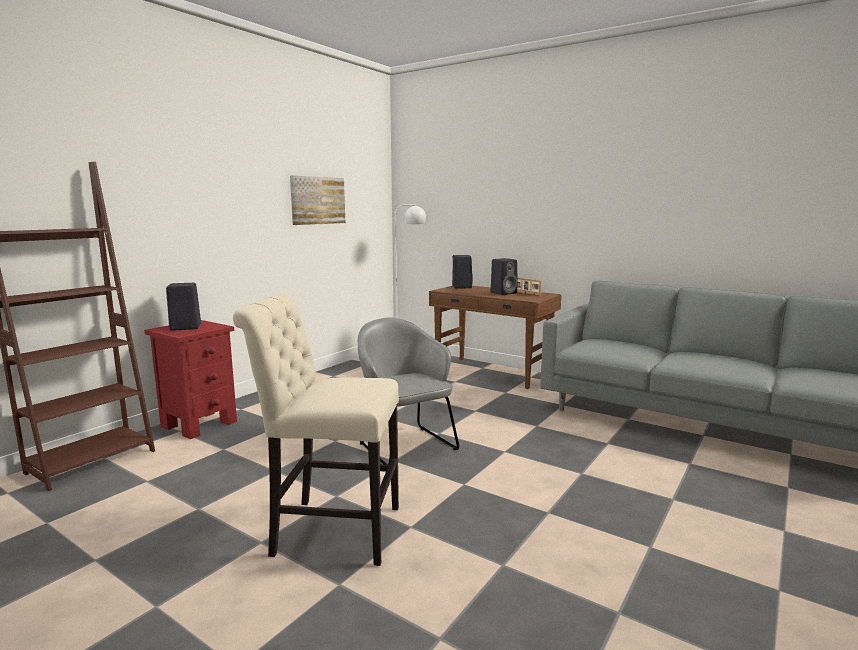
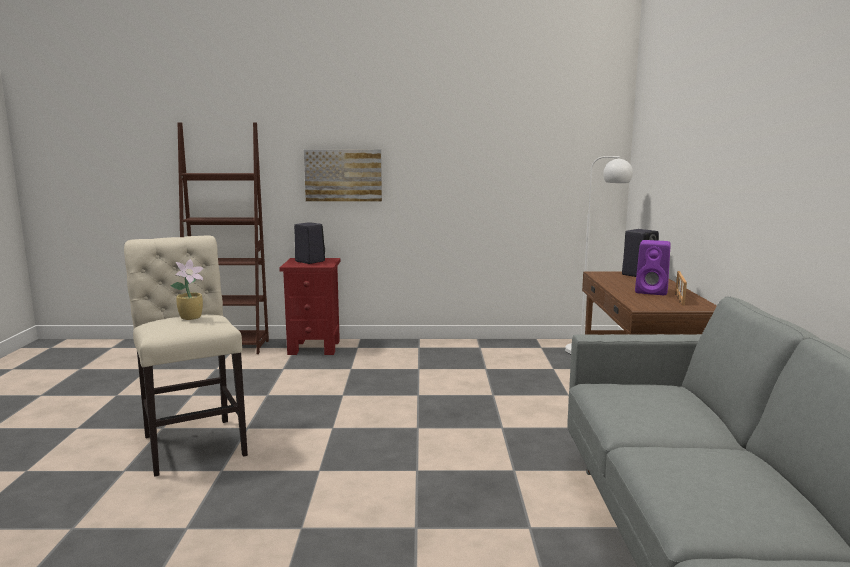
camera: 55 degrees right, 0 degrees up
(317, 200) = (496, 150): picture -> picture (343, 175)
(343, 382) = (192, 317): none -> potted plant
(404, 444) = (372, 421): grey armchair -> none
(504, 293) = (652, 291): black speaker -> purple speaker

